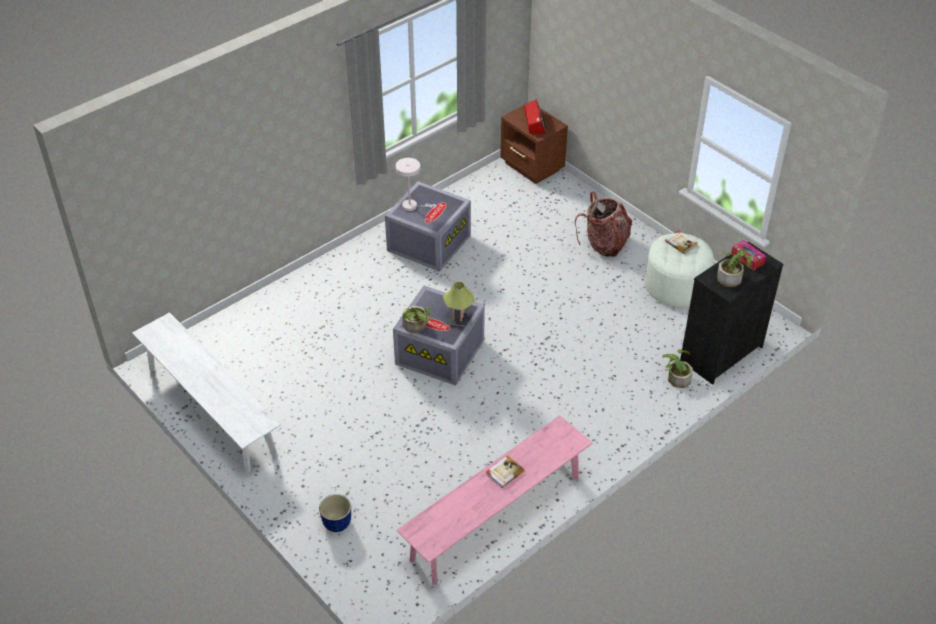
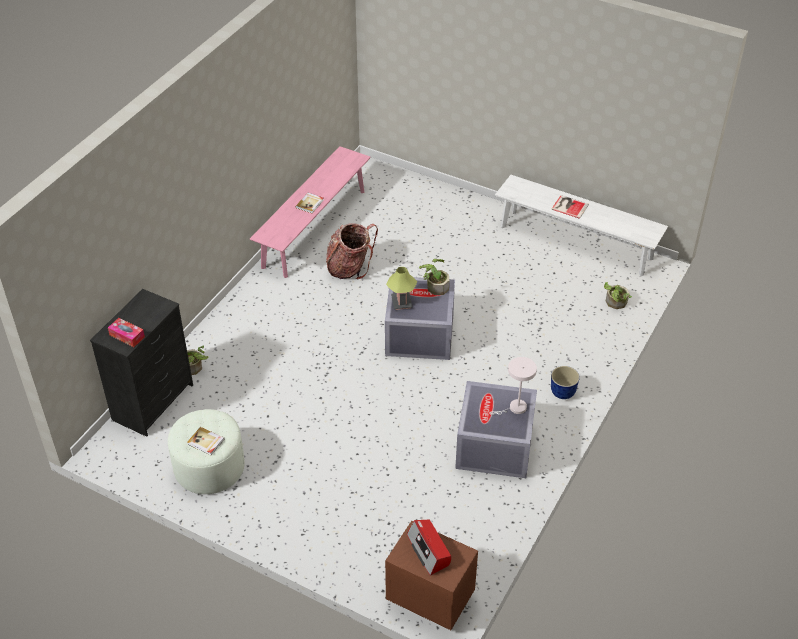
camera: 160 degrees right, 0 degrees up
(211, 384) = (569, 206): none -> book
(337, 524) = (426, 198): planter -> planter (562, 392)
(604, 244) = (301, 500): backpack -> backpack (350, 268)
(731, 276) = (142, 313): potted plant -> potted plant (615, 304)

